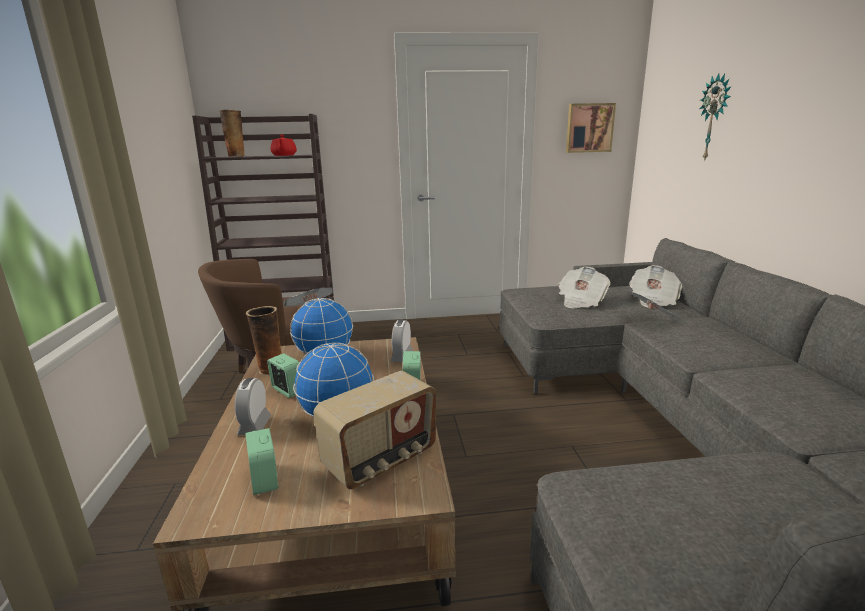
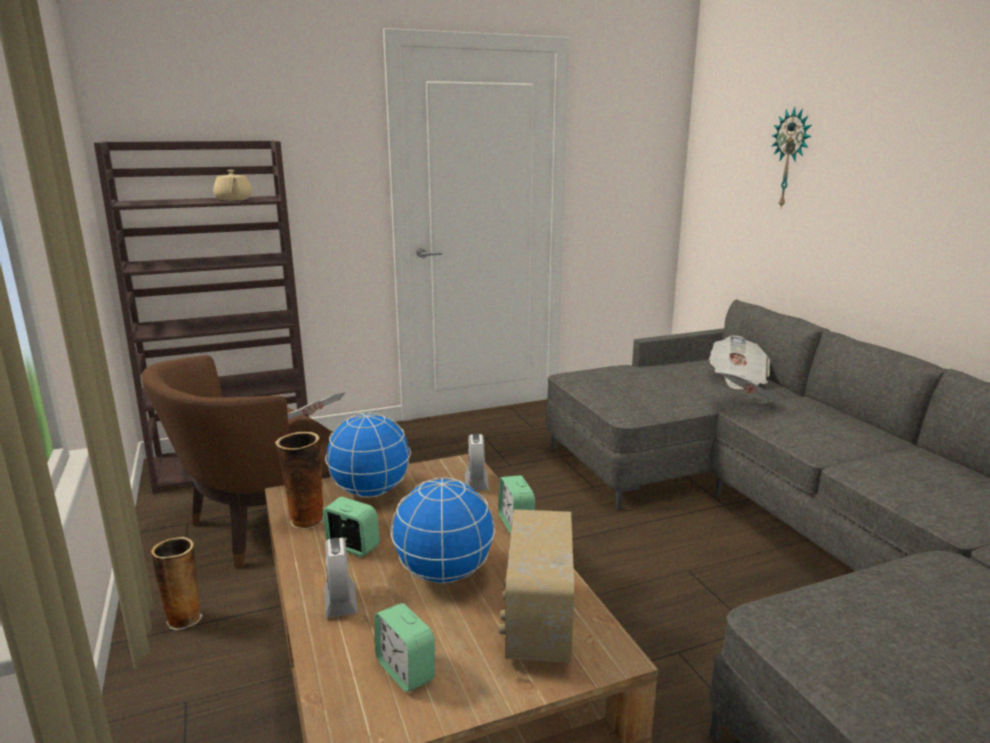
camera: 15 degrees left, 0 degrees up
(237, 156) = (158, 201): vase -> vase (185, 618)
(284, 155) = (234, 200): red teapot -> beige teapot
(381, 460) = (537, 622): radio -> radio turned 150 degrees clockwise
(581, 301) = (657, 386): newspaper -> none
(589, 128) = (630, 159): picture -> none

